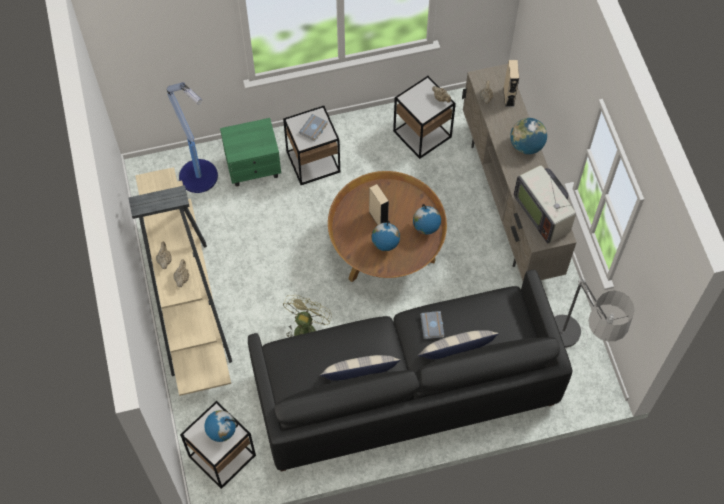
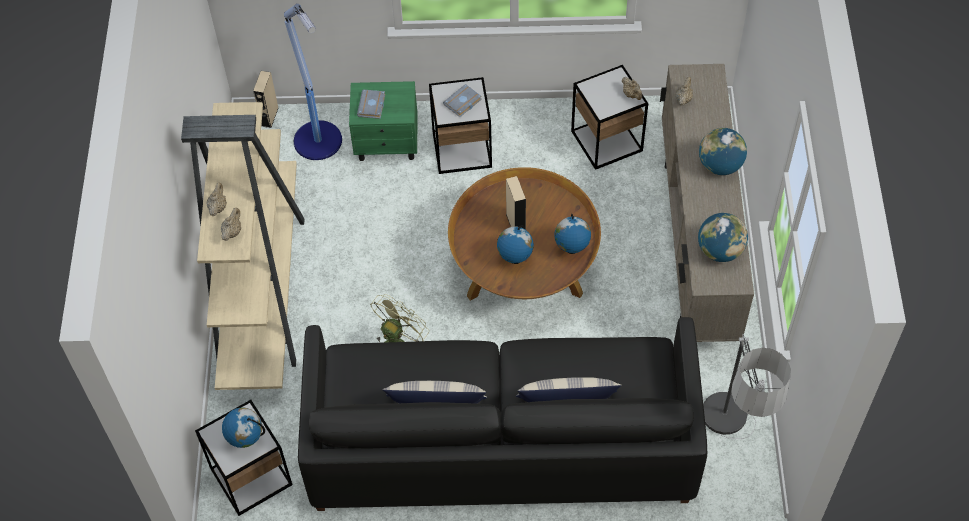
camera: 15 degrees right, 5 degrees down
(433, 326) = (545, 364): grey book -> grey book (372, 106)
(508, 97) = (713, 103): beige speaker -> beige speaker (269, 116)
(543, 213) = (720, 250): television -> globe

